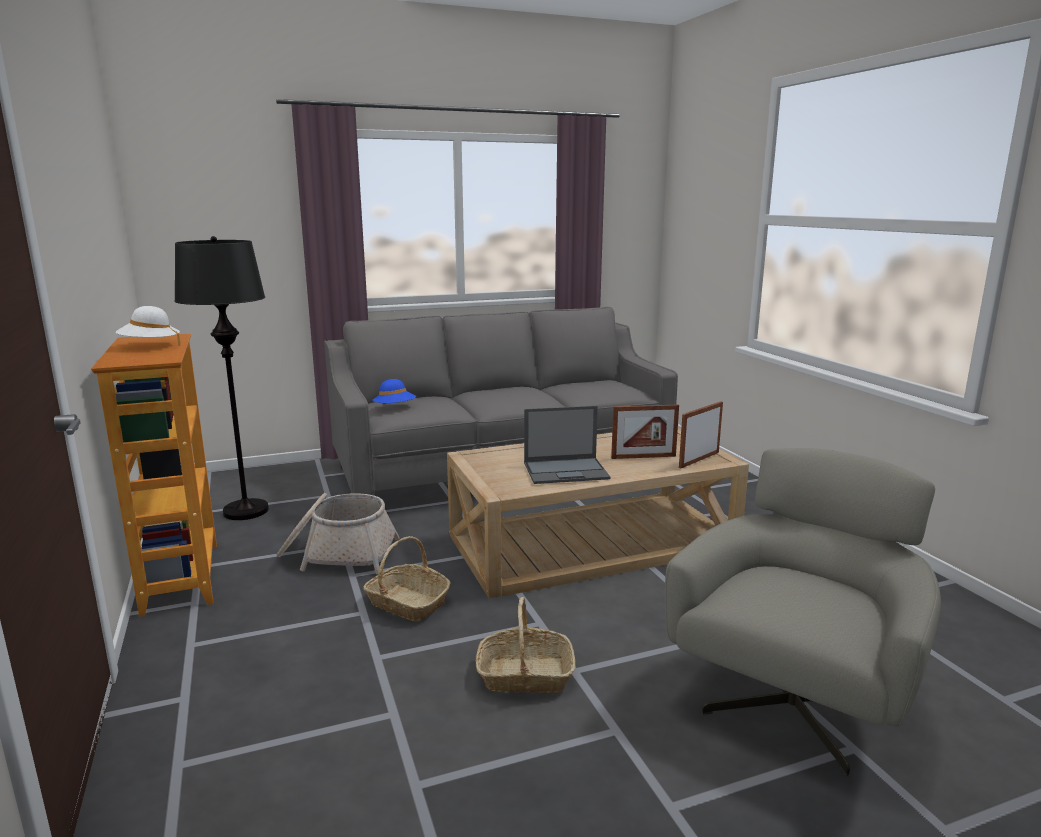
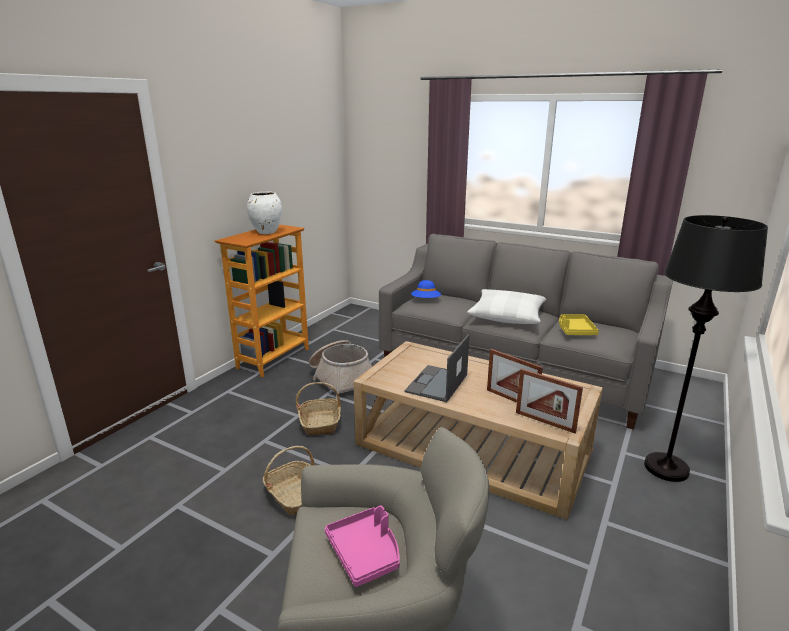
camera: 50 degrees right, 5 degrees up
(150, 346) = (266, 232): white hat -> white vase
(246, 511) = (348, 336): black floor lamp -> black floor lamp (666, 468)
(506, 396) = (507, 315): none -> white pillow
(567, 471) = (436, 384): laptop -> laptop turned 75 degrees clockwise
(587, 390) = (575, 330): none -> yellow tray
(699, 460) = (545, 422): picture frame -> picture frame turned 150 degrees counterclockwise
(814, 593) = (365, 553): none -> pink tray

